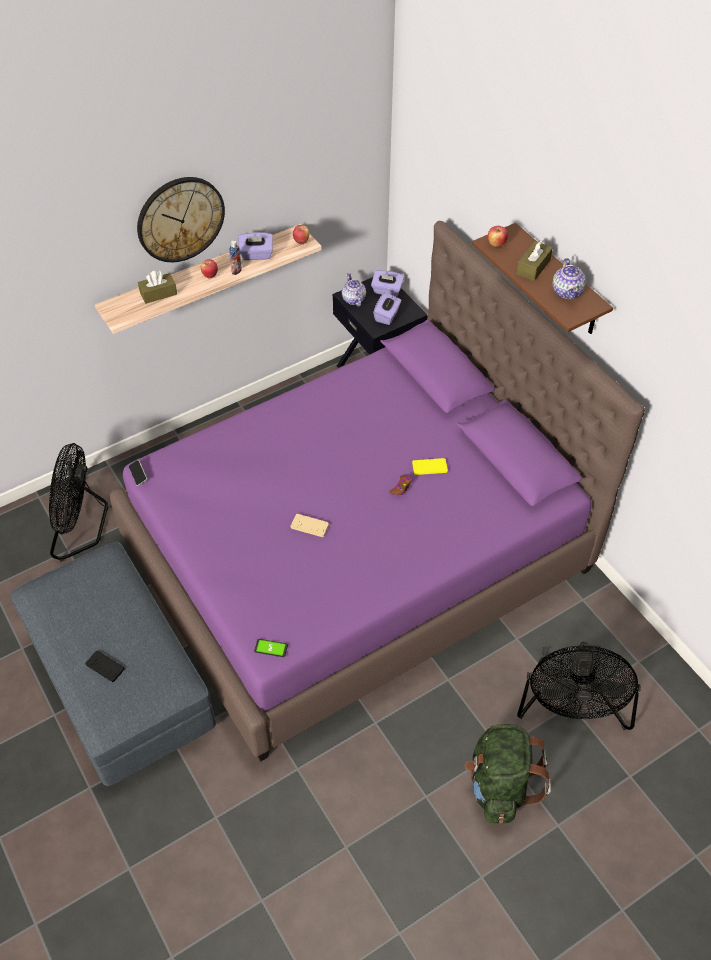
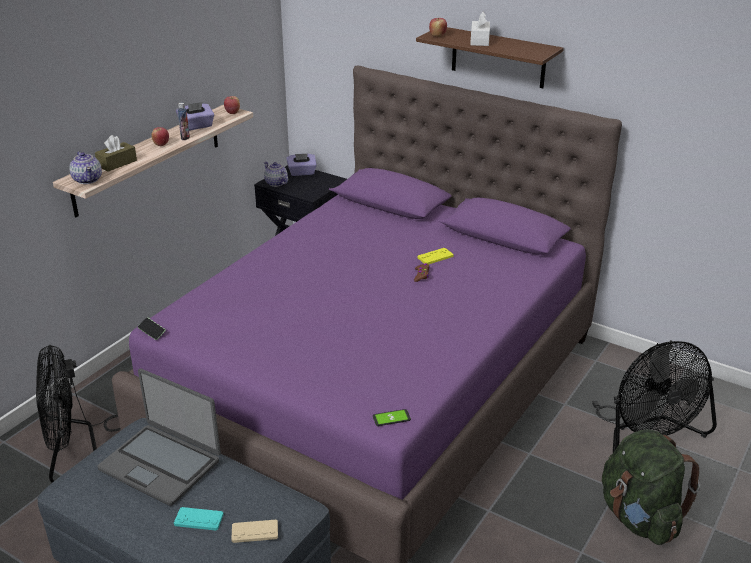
camera: 25 degrees left, 20 degrees down
(104, 601) = (161, 464): none -> laptop
(105, 666) = (199, 519): black game controller -> turquoise game controller
(180, 219) = (126, 86): wall clock -> none
(309, 526) = (358, 321): beige game controller -> beige game controller (255, 532)
(387, 316) = (314, 186): purple tissue box -> none
(533, 267) = (479, 40): brown tissue box -> white tissue box
(567, 291) = (520, 46): teapot -> teapot (87, 179)

